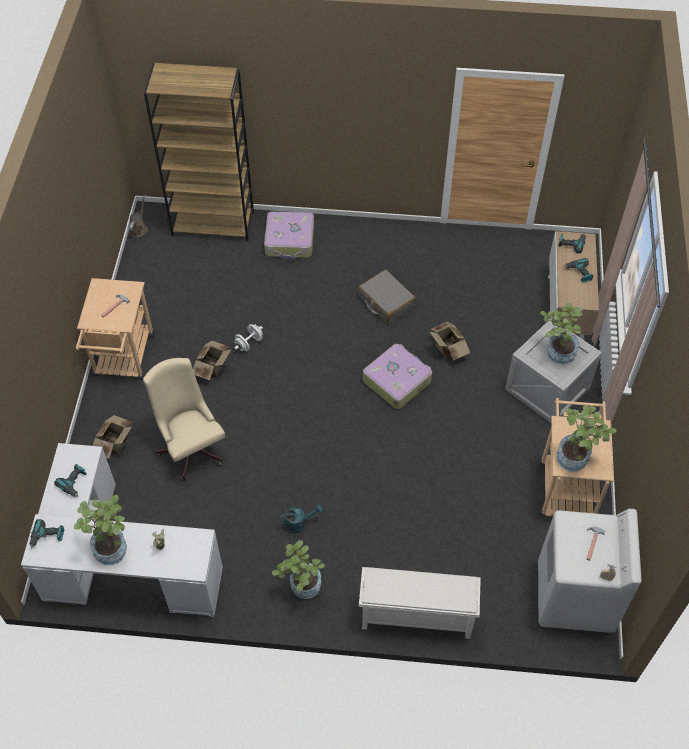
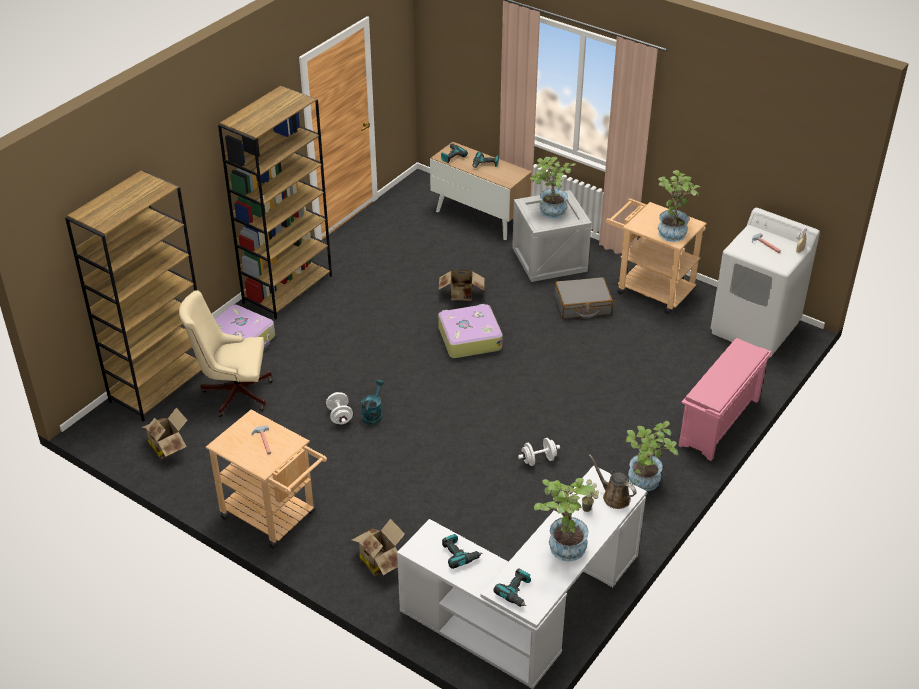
camera: 60 degrees left, 15 degrees down
(139, 228) = (105, 443): brown watering can -> brown watering can (614, 497)
(191, 447) = (430, 503): beige office chair -> beige office chair (233, 393)
(214, 368) = (348, 452): cardboard box -> cardboard box (168, 446)
(282, 497) = (538, 460): none -> white dumbbell
(299, 523) = (575, 459): turquoise watering can -> turquoise watering can (373, 414)
(370, 235) = (287, 289): none -> brown bookcase
(386, 302) = (375, 310): grey suitcase -> grey suitcase (582, 305)
(415, 617) = (719, 423): white shoe rack -> pink shoe rack

